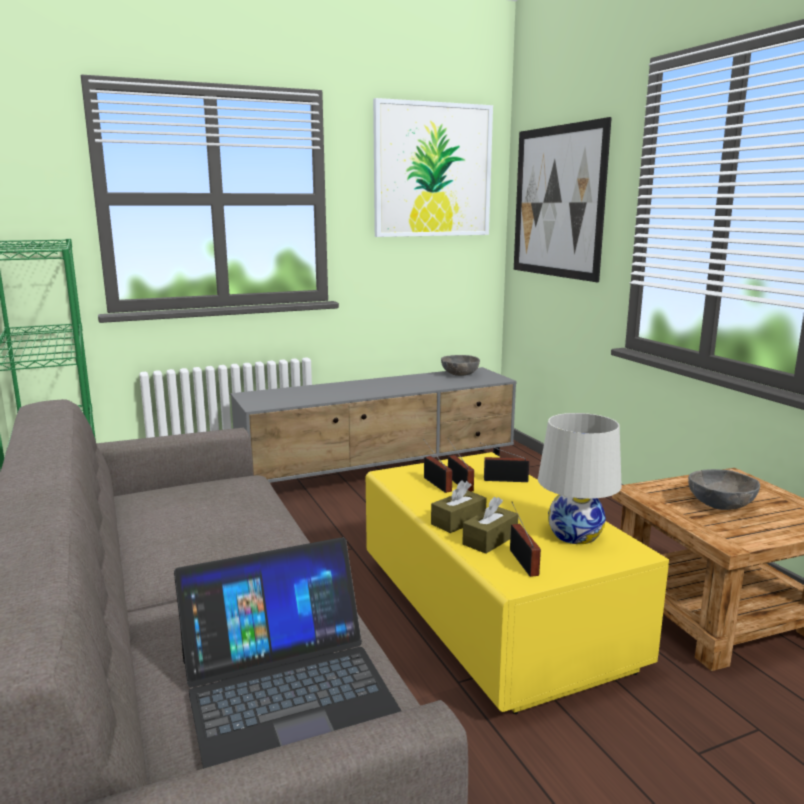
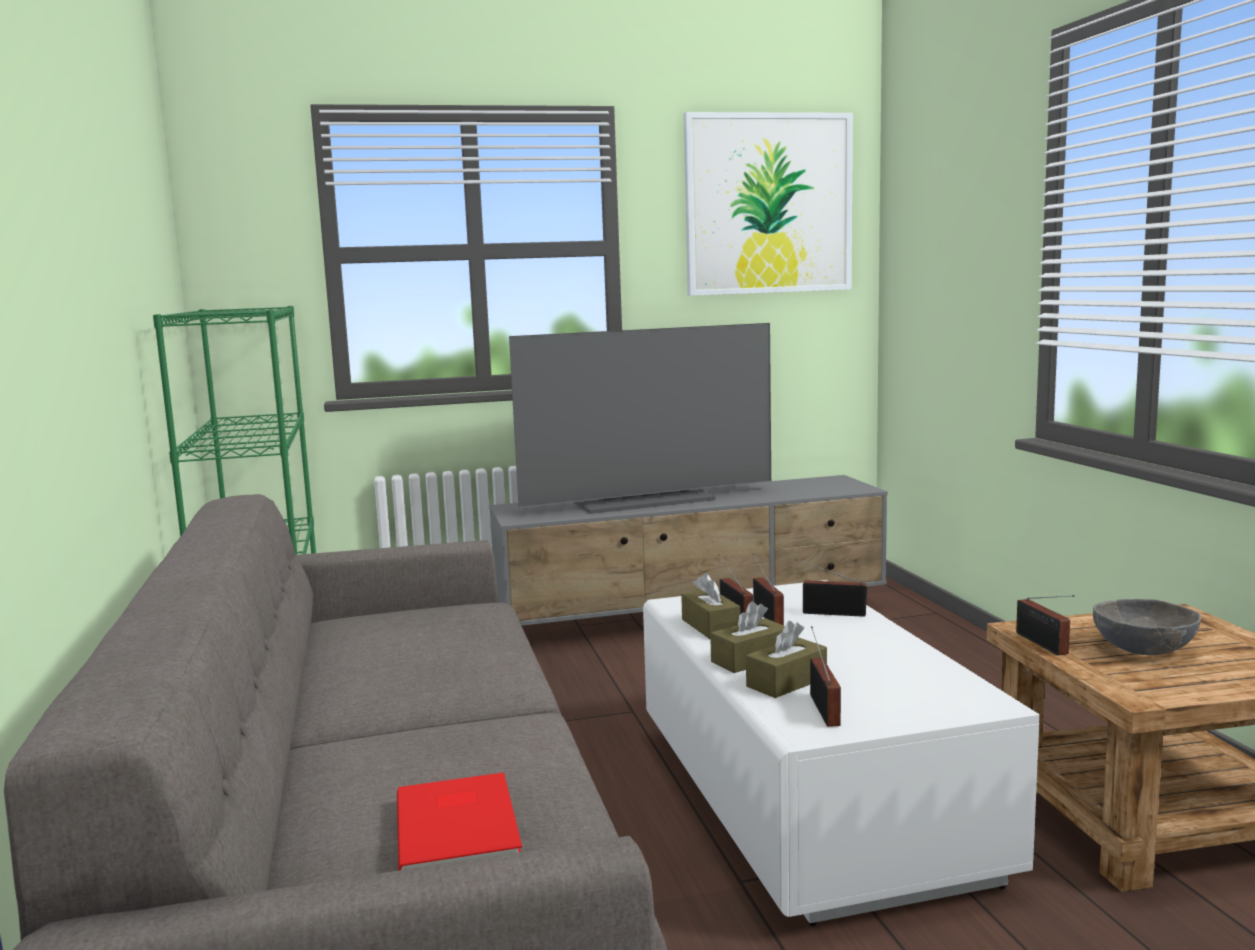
camera: 10 degrees right, 5 degrees down
(286, 686) = (461, 828): laptop -> red book
(347, 389) = (644, 500): none -> television
(421, 493) = (710, 626): none -> brown tissue box
(459, 374) = (808, 483): grey bowl -> none
(492, 613) = (809, 800): yellow coffee table -> white coffee table
(557, 202) = (941, 238): picture -> none
(574, 534) = (910, 680): white table lamp -> none
(655, 503) = (1043, 644): none -> radio

